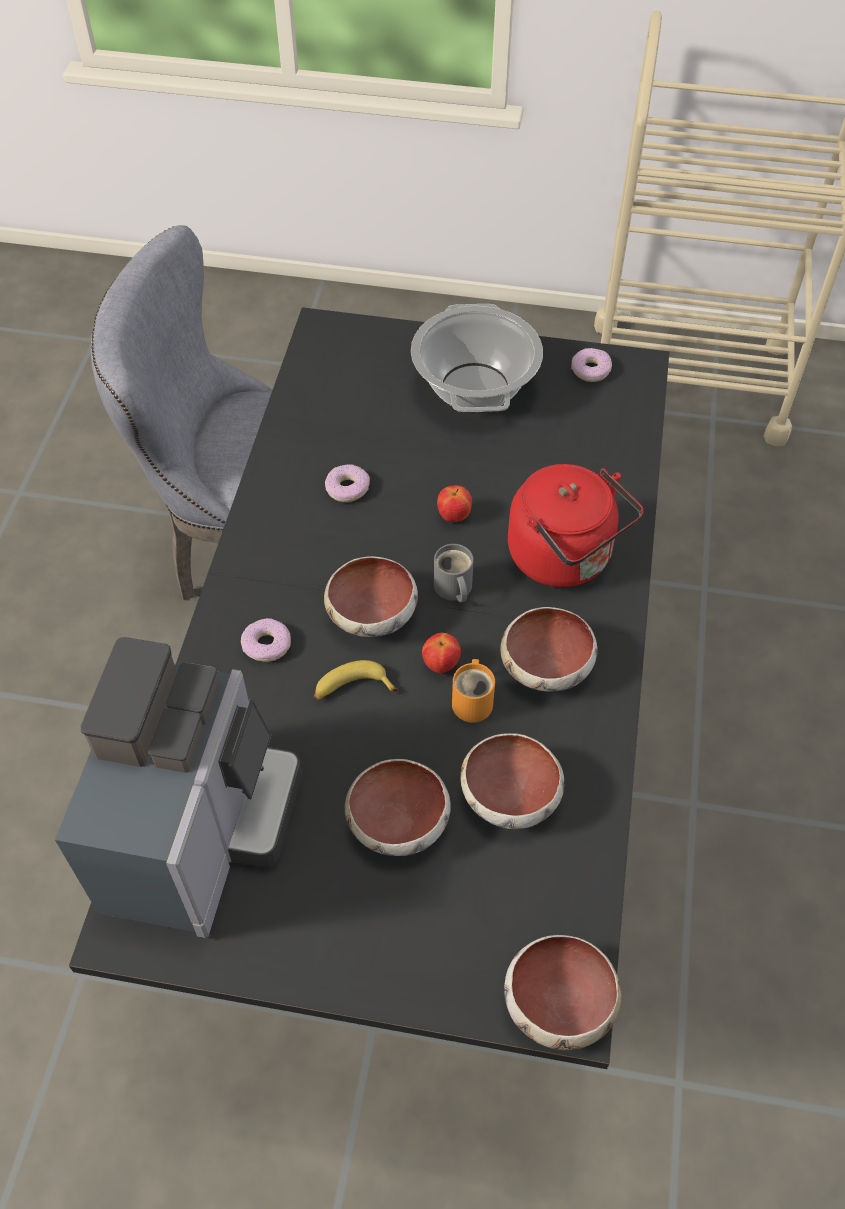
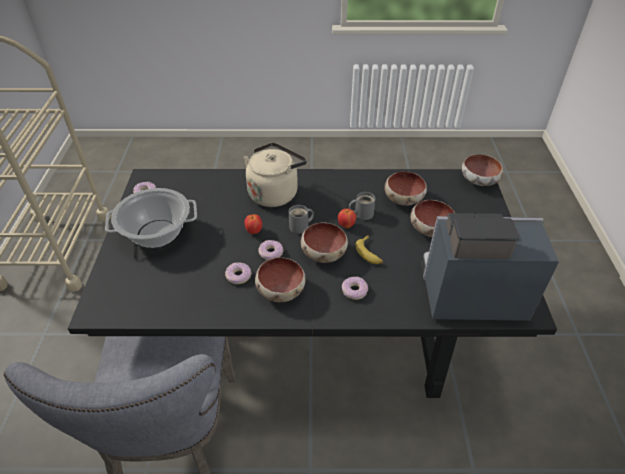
camera: 100 degrees left, 10 degrees down
(391, 536) = (271, 253): none -> donut
(474, 701) = (362, 213): orange mug -> grey mug
(547, 665) = (336, 194): bowl -> bowl (280, 290)
(565, 558) = (275, 193): red kettle -> beige kettle

